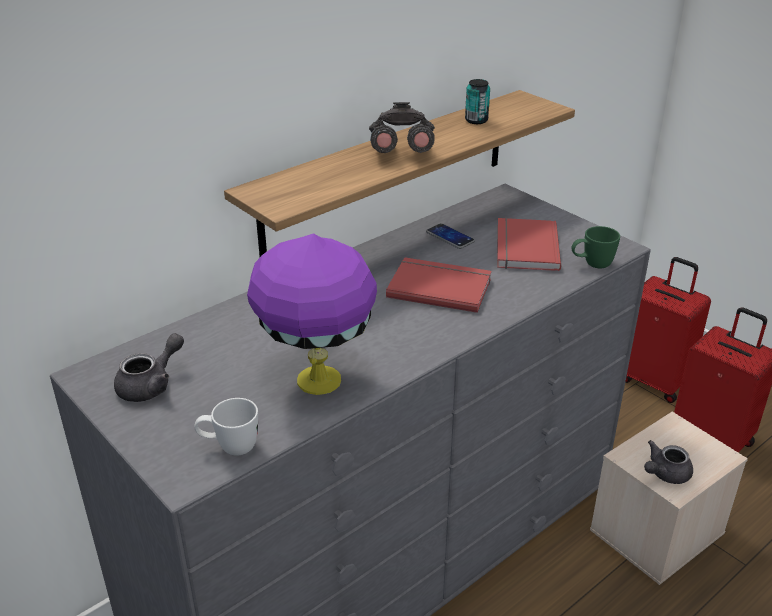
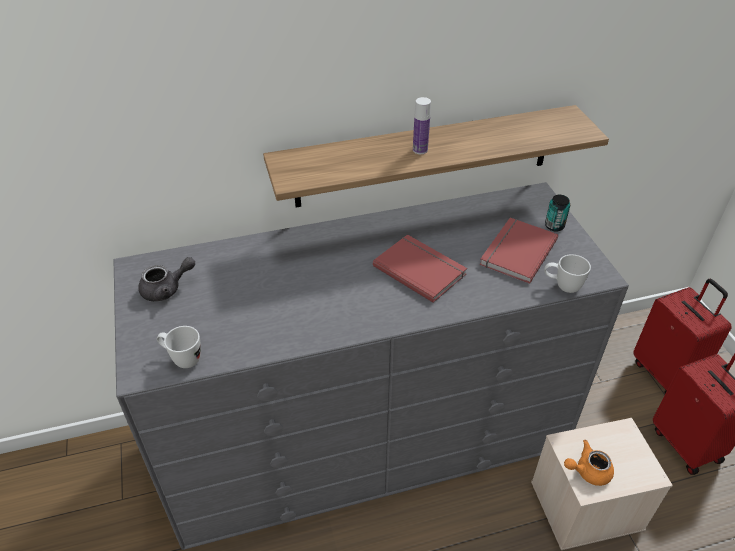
camera: 25 degrees right, 10 degrees up
(316, 381) = (274, 324): purple table lamp -> none
(400, 153) = (420, 150): grey binoculars -> bottle
(450, 237) = (462, 223): phone -> none
(476, 120) = (509, 130): can -> can (554, 226)
(591, 265) = (562, 286): green mug -> white mug
(665, 474) = (588, 471): grey teapot -> orange teapot

